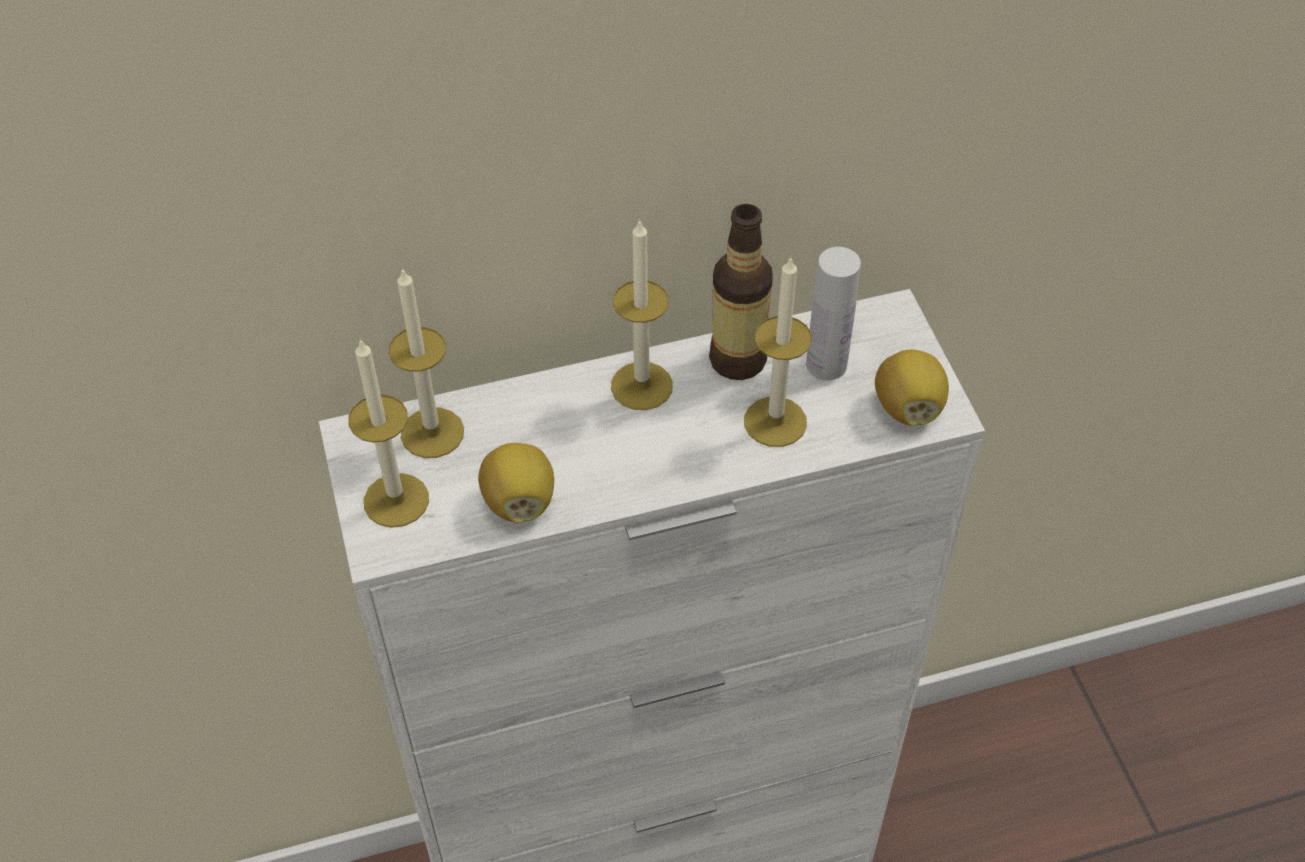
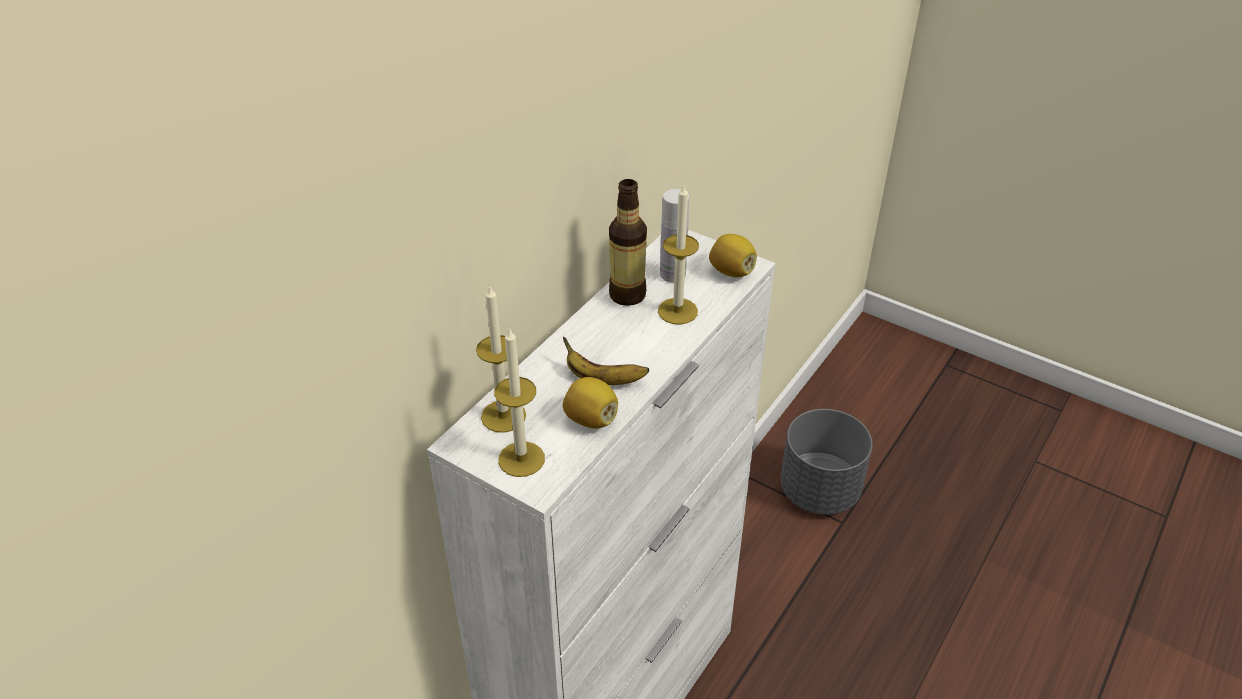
camera: 40 degrees left, 10 degrees down
(586, 458) = (602, 379): none -> banana
(641, 386) = (592, 332): candle -> none
(1165, 769) = (819, 490): none -> grey planter

